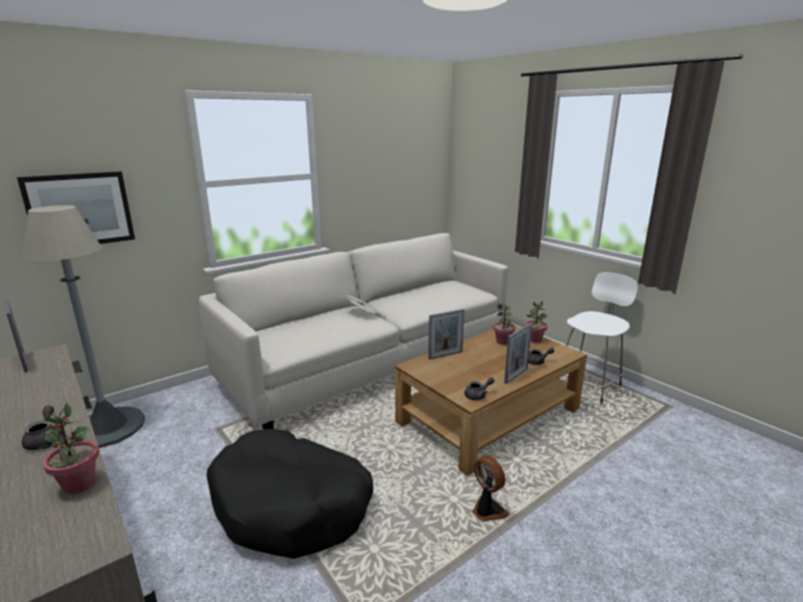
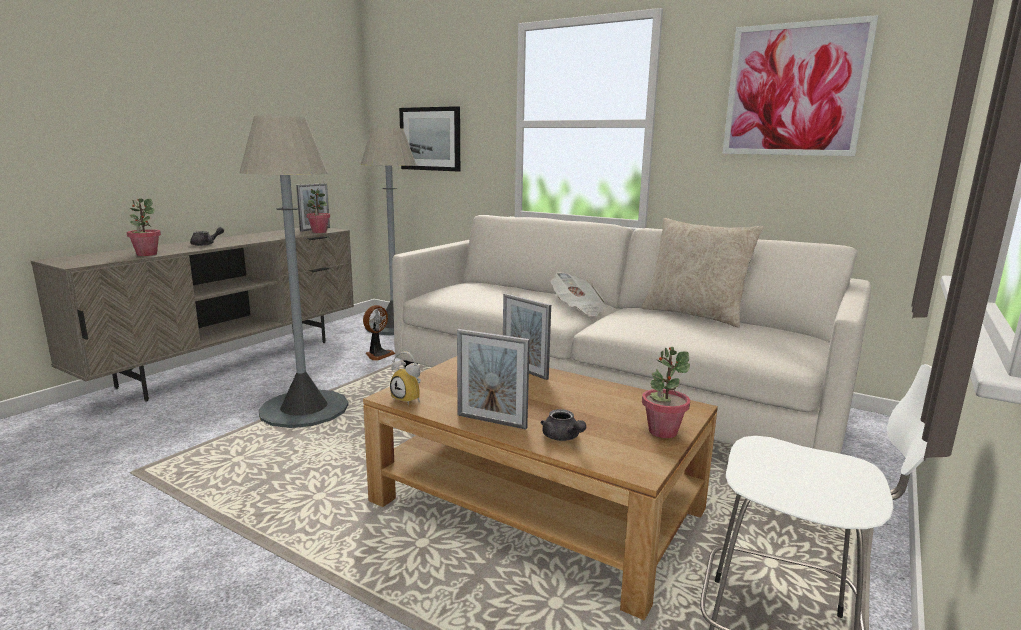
camera: 70 degrees right, 5 degrees down
(291, 505) = (304, 410): black dog bed -> grey floor lamp
(388, 151) = (794, 90): none -> picture
(407, 291) = (694, 315): none -> beige pillow
(478, 395) = (410, 399): grey teapot -> alarm clock
(487, 511) = (298, 526): fan -> fan (378, 355)
(503, 342) = (619, 405): potted plant -> potted plant (319, 232)

